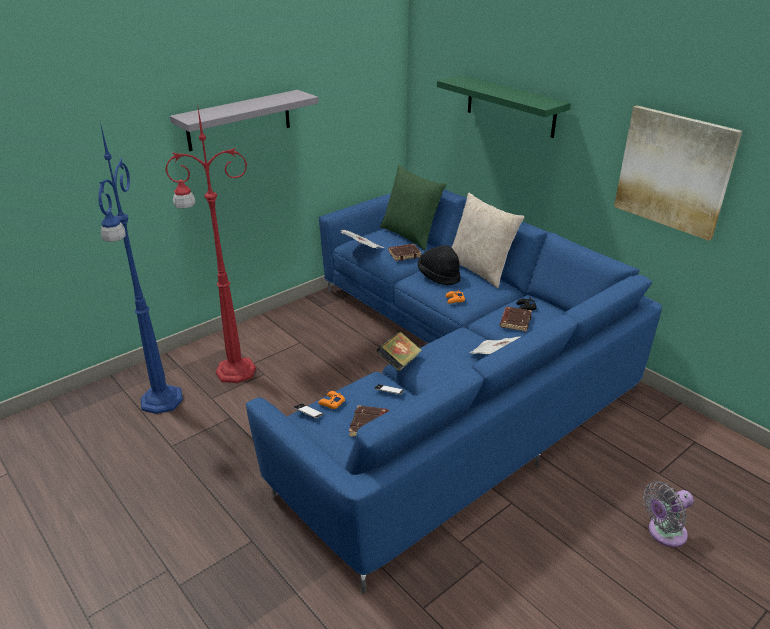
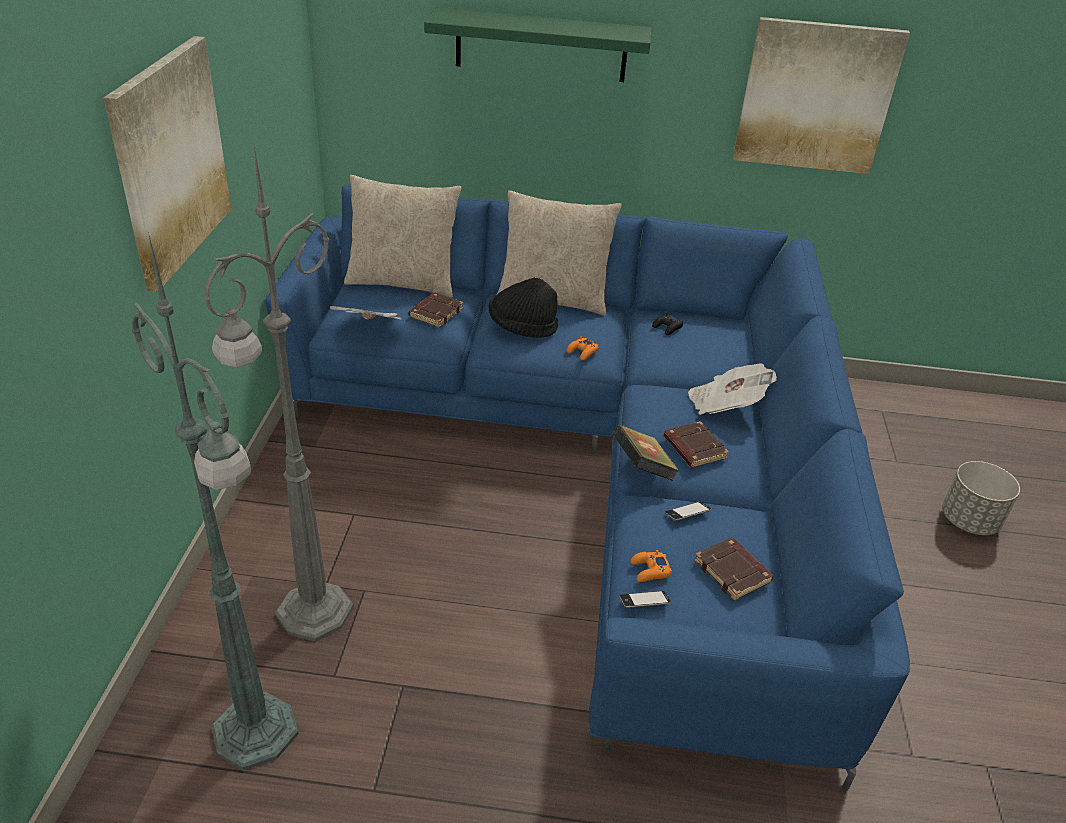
camera: 45 degrees left, 5 degrees up
(161, 401) = (257, 734): blue floor lamp -> green floor lamp
(233, 371) = (311, 613): red floor lamp -> grey floor lamp
(239, 120) = (170, 160): grey shelf -> picture
(410, 235) = (403, 282): green pillow -> beige pillow
(515, 321) = (682, 350): brown book -> brown book (693, 448)
(663, 533) = (969, 521): grey fan -> grey planter

